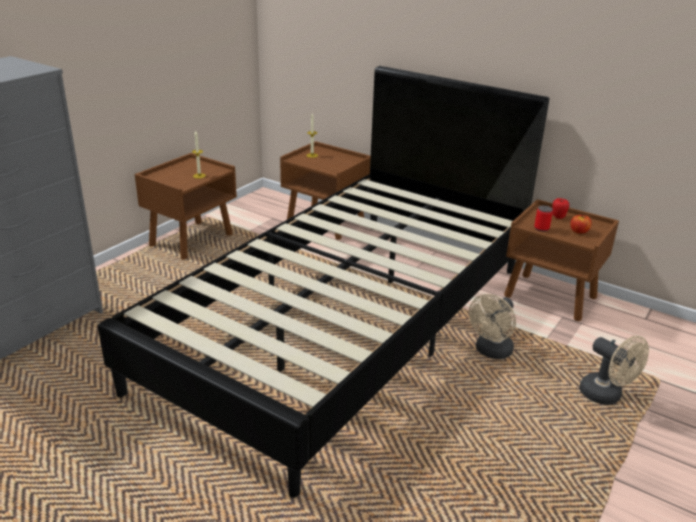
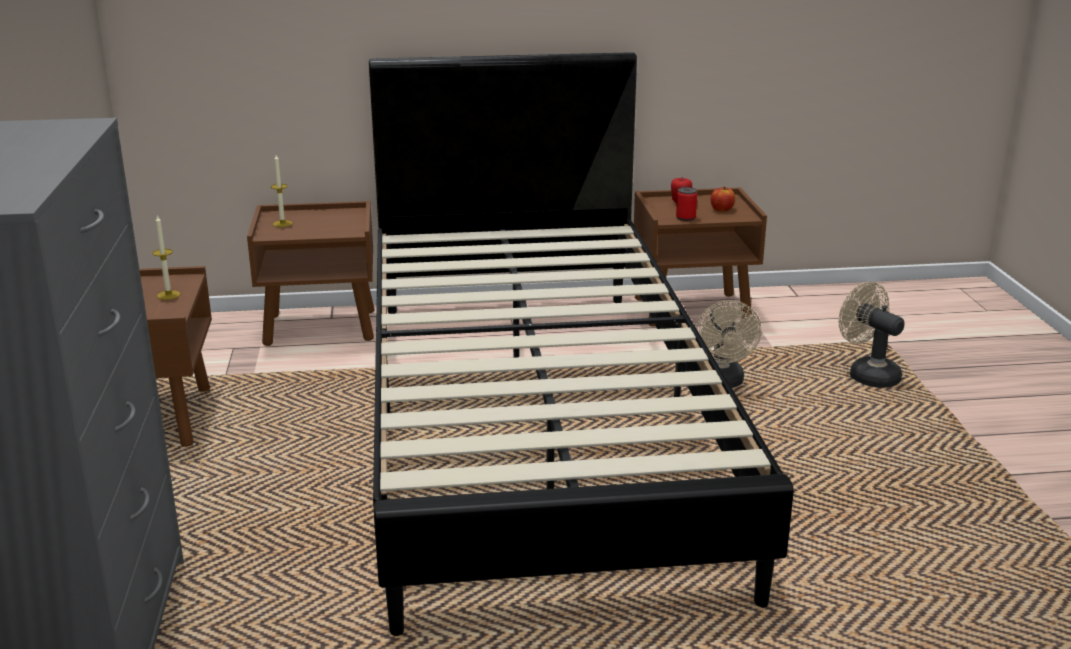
camera: 40 degrees left, 5 degrees down
(606, 396) = (867, 374): beige fan -> beige fan turned 135 degrees counterclockwise

